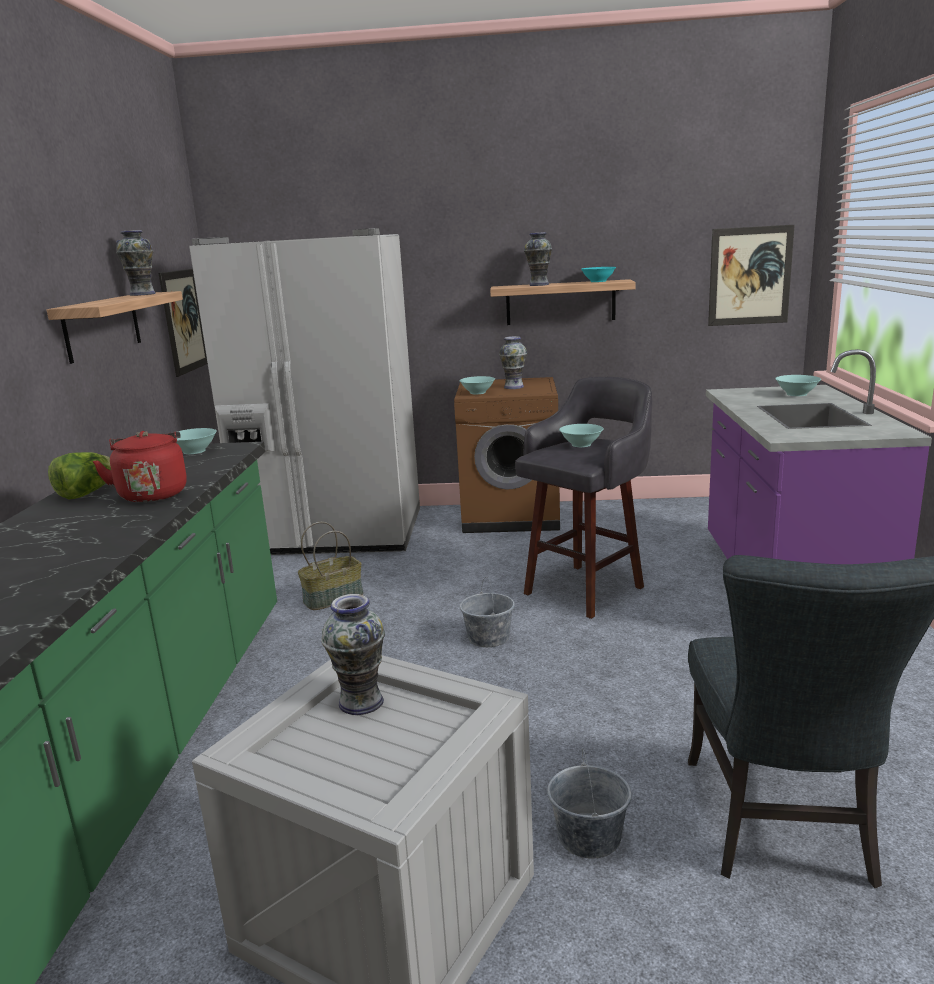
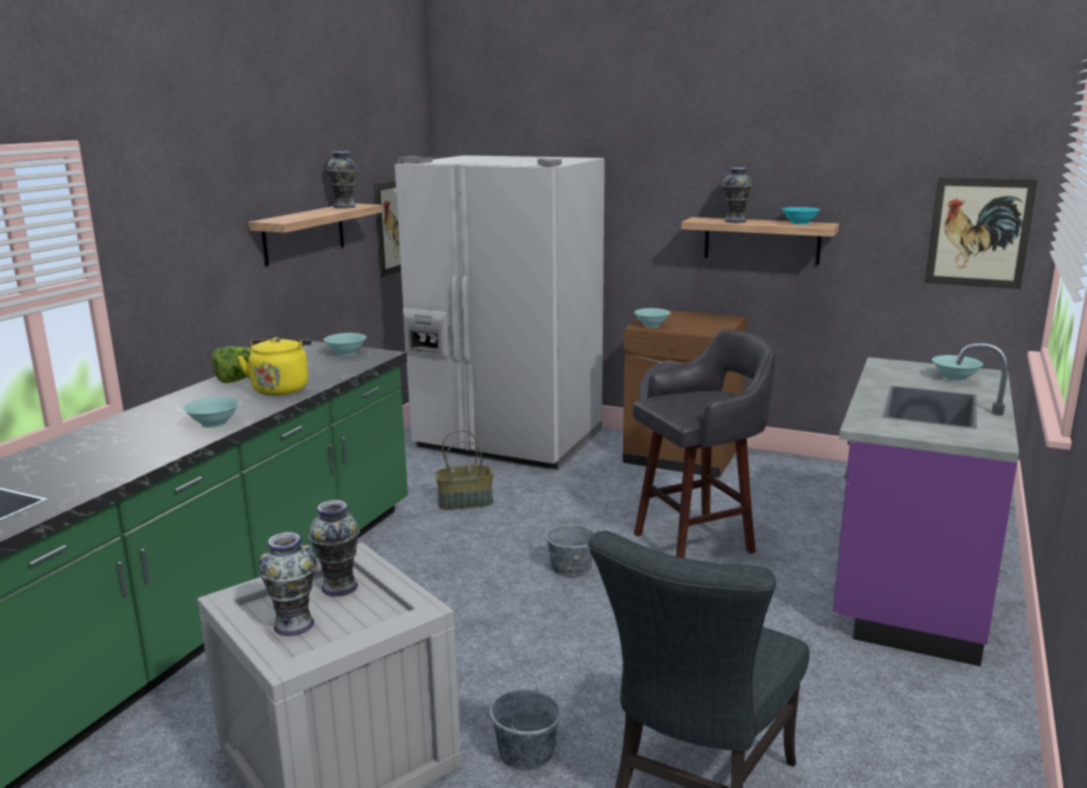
camera: 20 degrees right, 0 degrees up
(152, 494) = (281, 388): red kettle -> yellow kettle
(513, 387) = (694, 323): vase -> vase (294, 624)
(581, 445) = (701, 397): turquoise bowl -> turquoise bowl (213, 424)

